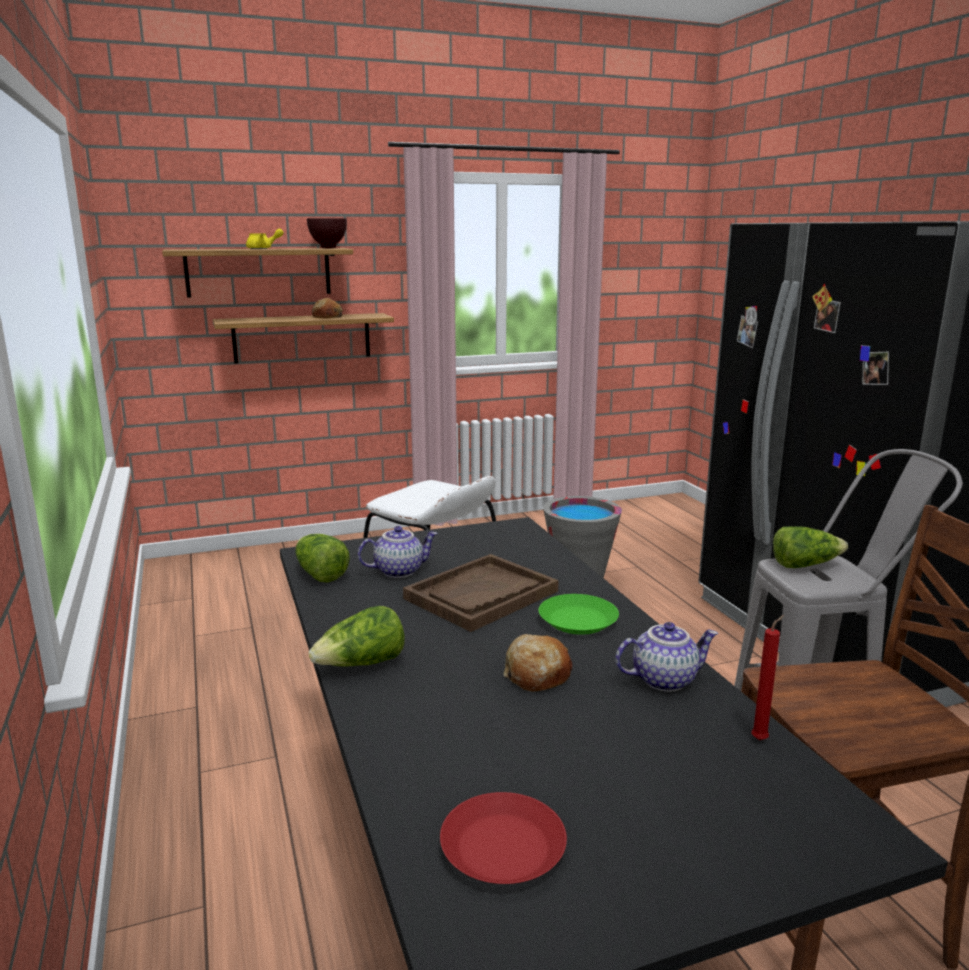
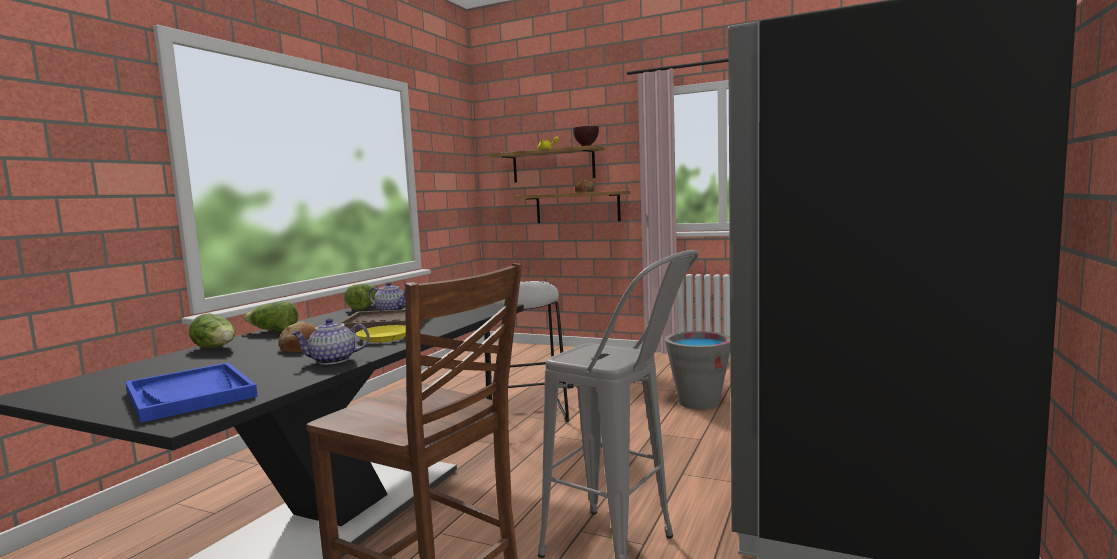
camera: 45 degrees right, 10 degrees down
(501, 848) = (121, 378): red plate -> none
(578, 621) = (384, 338): green plate -> yellow plate
(664, 679) = (332, 361): teapot -> teapot turned 135 degrees clockwise
(721, 807) = (191, 394): none -> blue tray
(761, 739) = (281, 386): red candle -> none
(805, 565) = (605, 350): lettuce -> lettuce (217, 348)

